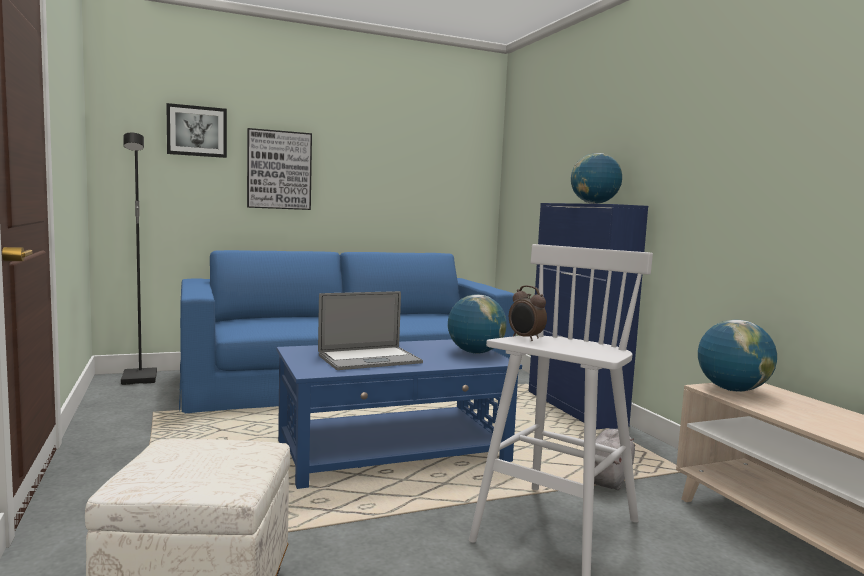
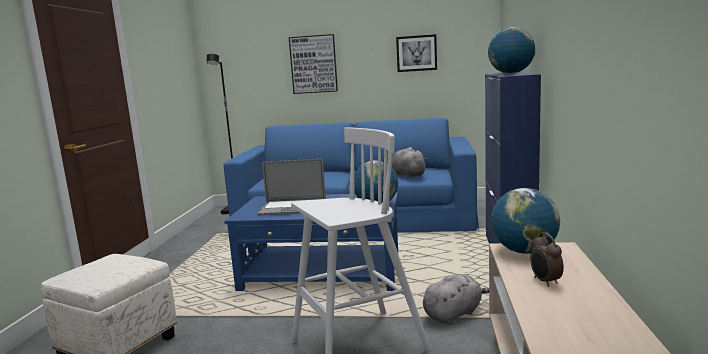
camera: 30 degrees right, 5 degrees up
(197, 131) = (258, 44): picture -> picture (416, 53)
(428, 321) = (407, 175): none -> grey plush toy
(525, 338) = (325, 201): alarm clock -> alarm clock (545, 281)

